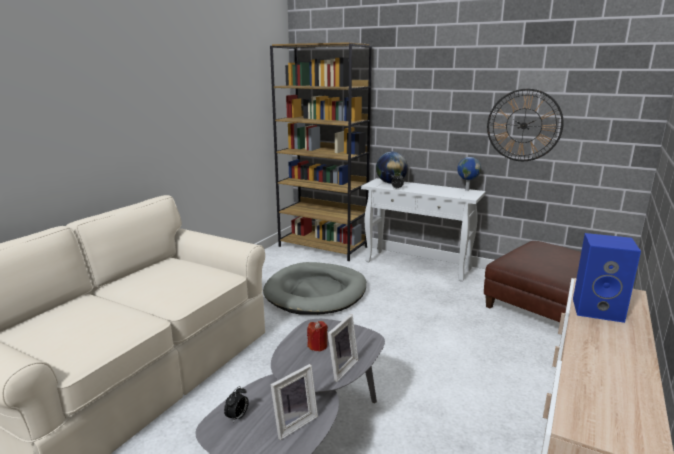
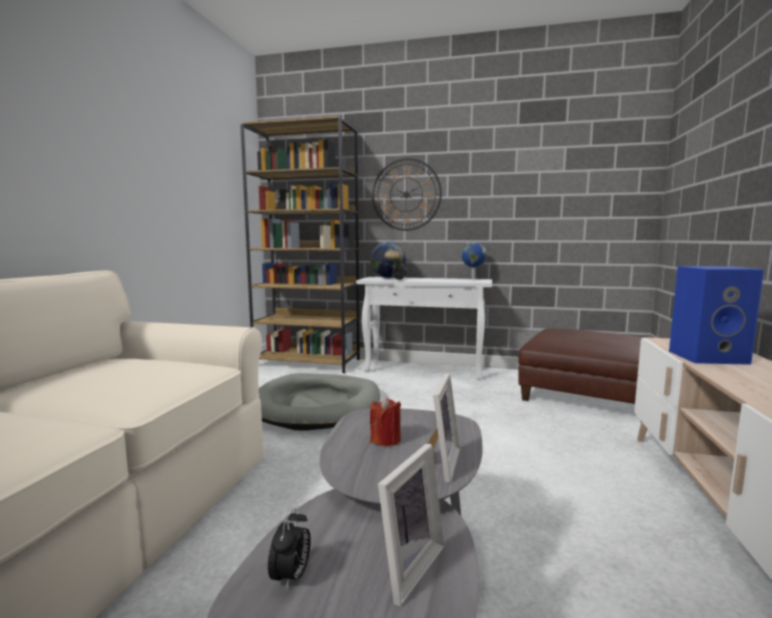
camera: 15 degrees left, 10 degrees down
(524, 125) = (526, 206): wall clock -> wall clock (406, 194)

